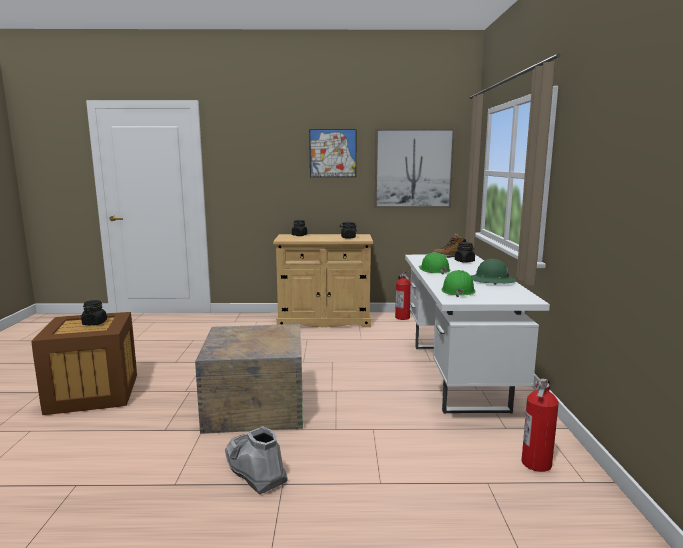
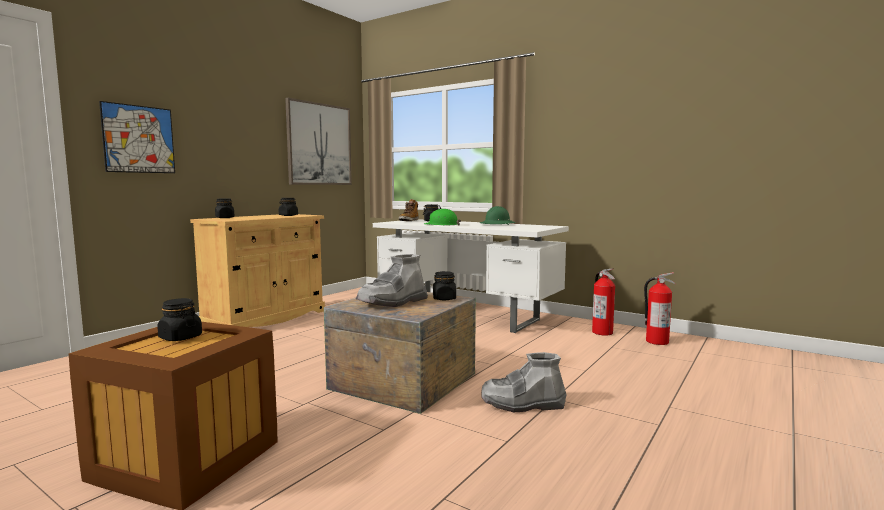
camera: 55 degrees left, 5 degrees down
(247, 338) = (393, 302): none -> grey boot
(281, 348) = (444, 298): none -> black jar
(333, 153) = (245, 119): picture -> picture (139, 139)
(402, 317) = (330, 299): fire extinguisher -> fire extinguisher (656, 341)
(457, 291) = (510, 228): green hard hat -> none

